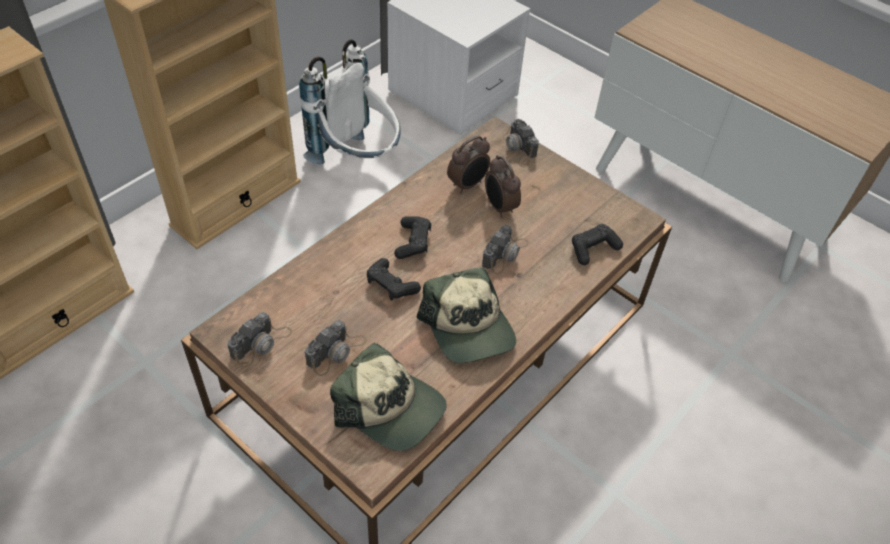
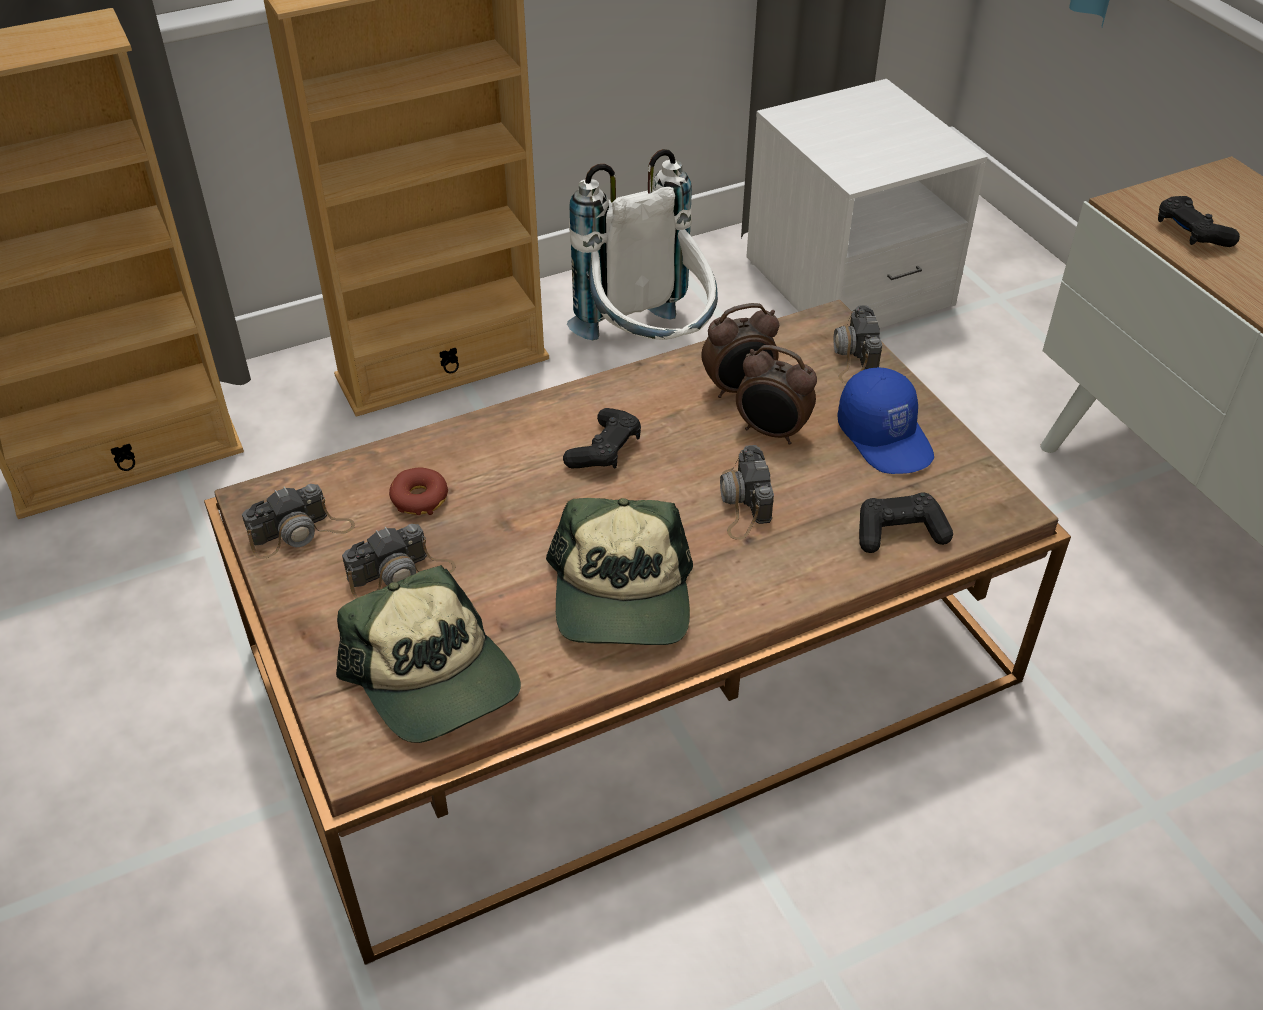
camera: 25 degrees right, 5 degrees down
(321, 302) = (419, 498): none -> donut
(391, 285) = (536, 502): black game controller -> black game controller (1191, 232)
(499, 207) = (772, 432): alarm clock -> alarm clock turned 60 degrees counterclockwise
(505, 253) = (743, 502): camera -> camera turned 120 degrees clockwise
(560, 195) = (886, 437): none -> blue cap

